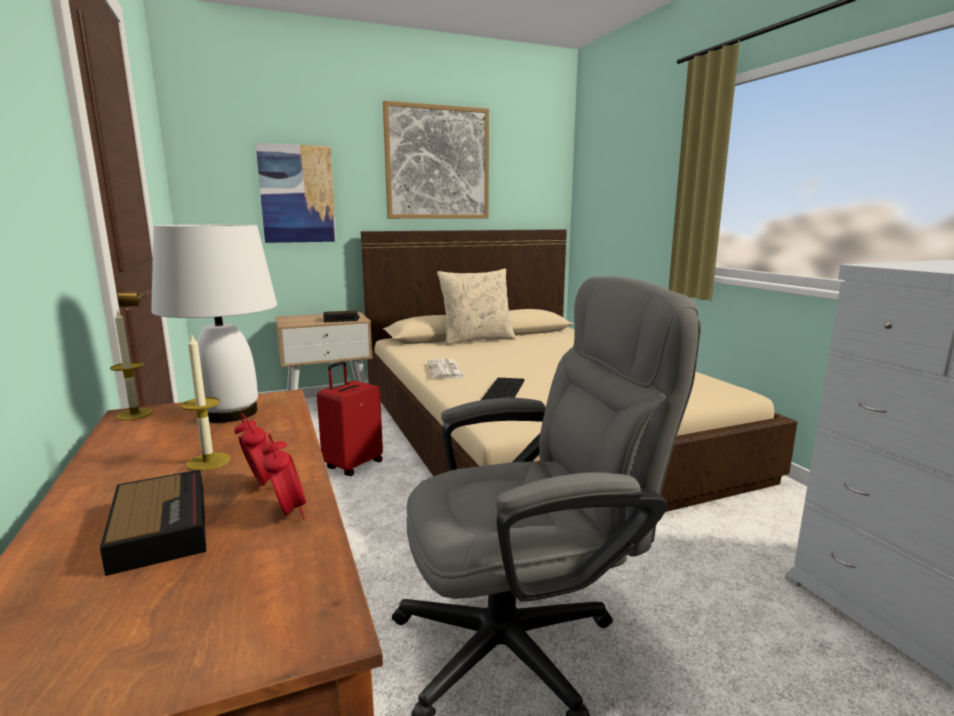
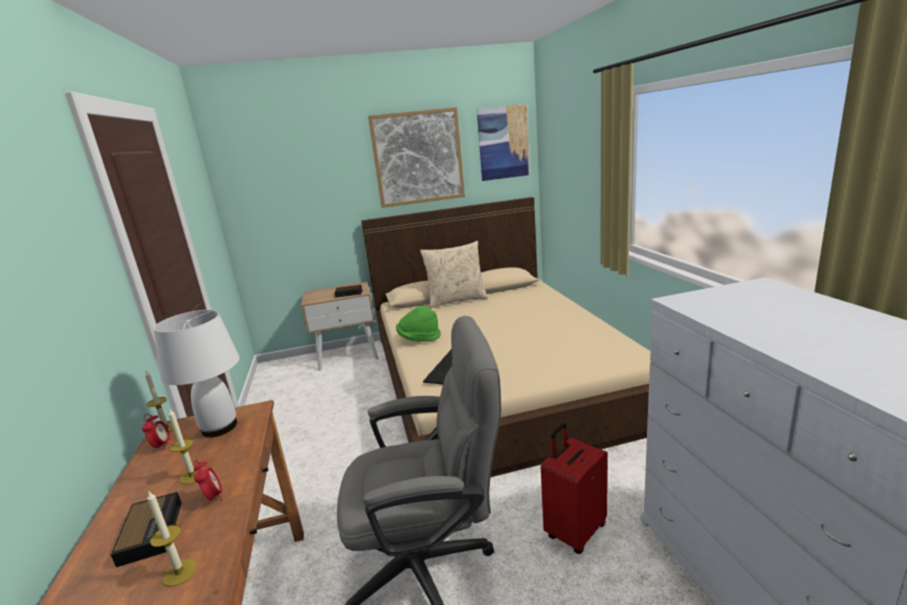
camera: 10 degrees right, 5 degrees up
(246, 578) = (180, 572): none -> candle
(288, 513) = (218, 522): alarm clock -> alarm clock (161, 446)
(297, 194) = (309, 198): picture -> picture (503, 143)
(353, 465) = (353, 413): red suitcase -> red suitcase (574, 531)
(446, 370) = (419, 338): newspaper -> green hat

